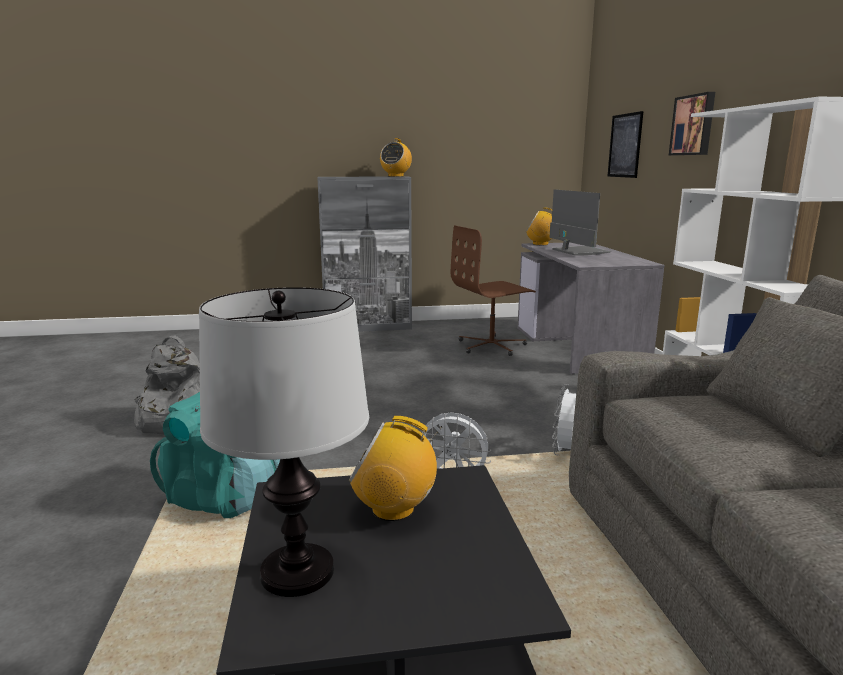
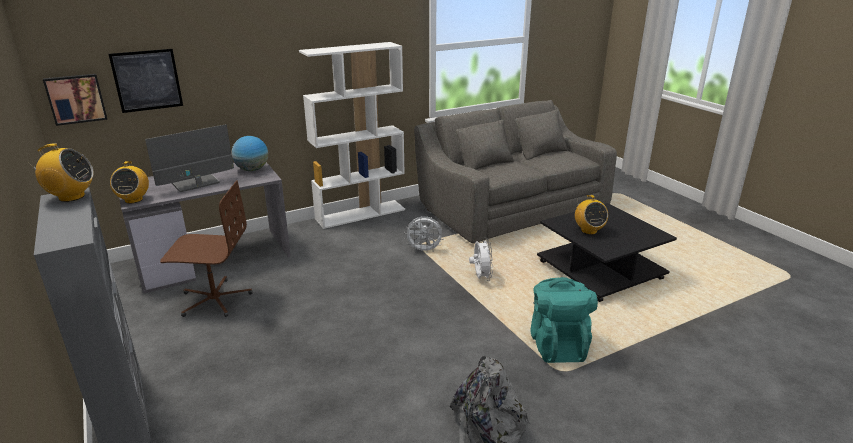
camera: 110 degrees left, 10 degrees up
(298, 571) = (636, 237): table lamp -> none
(492, 346) = (214, 299): brown office chair -> brown office chair turned 45 degrees counterclockwise
(615, 261) = (252, 170): none -> globe
(693, 125) = (255, 58): picture -> picture (76, 98)

